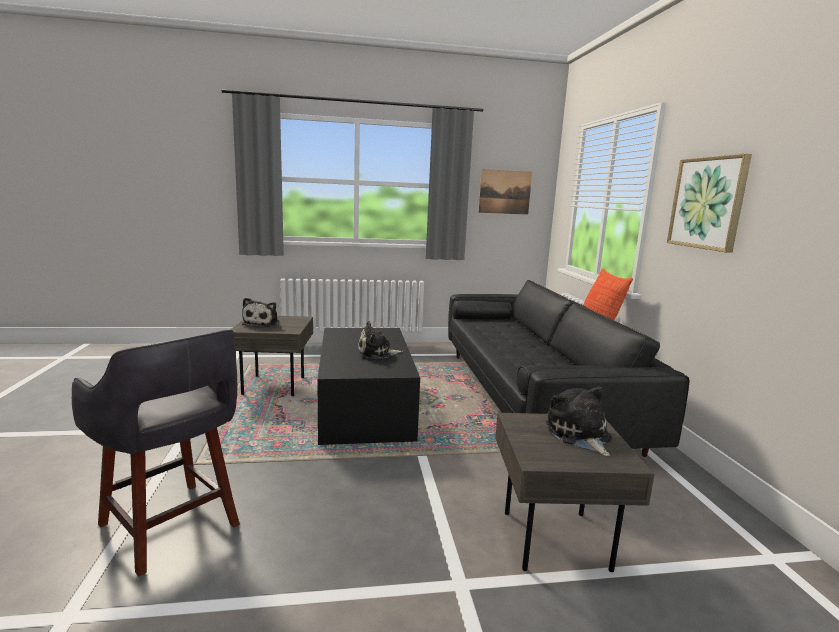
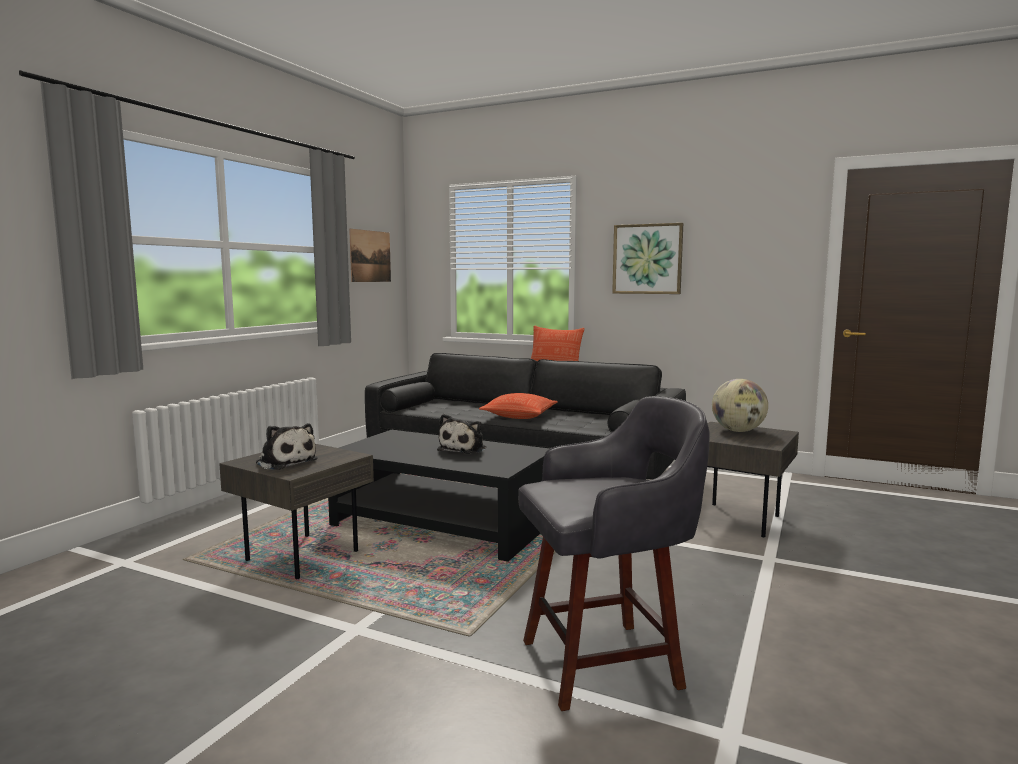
camera: 55 degrees left, 5 degrees down
(512, 349) = (519, 416): none -> orange pillow
(579, 435) = (738, 431): plush toy -> globe

